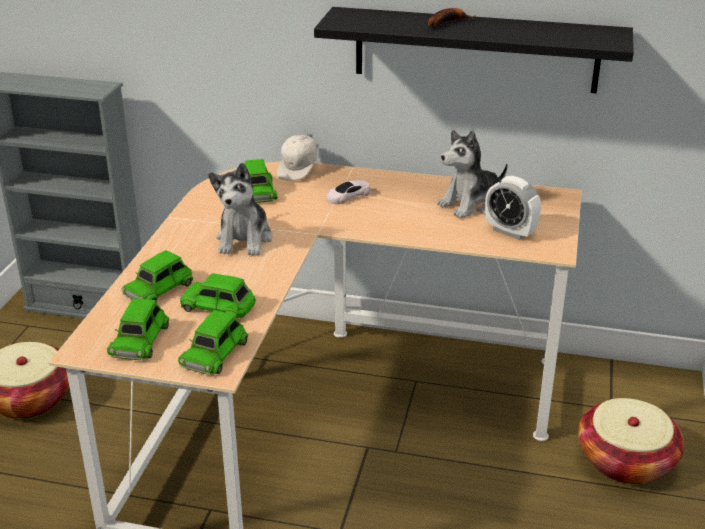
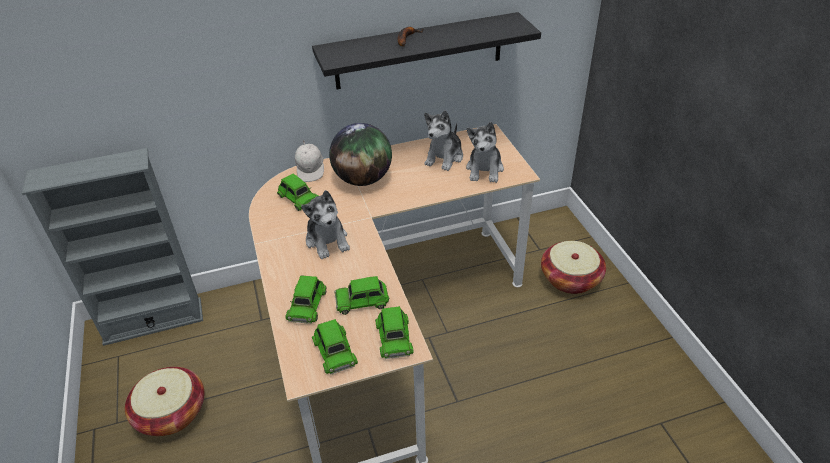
camera: 30 degrees left, 10 degrees up
(348, 196) = (363, 179): white toy car -> globe
(510, 232) = (485, 169): alarm clock -> plush toy

